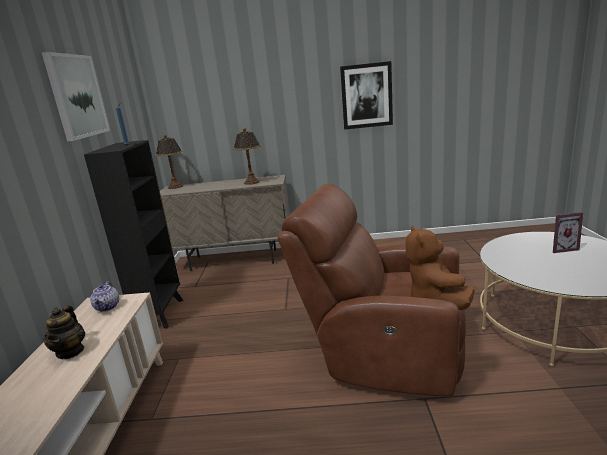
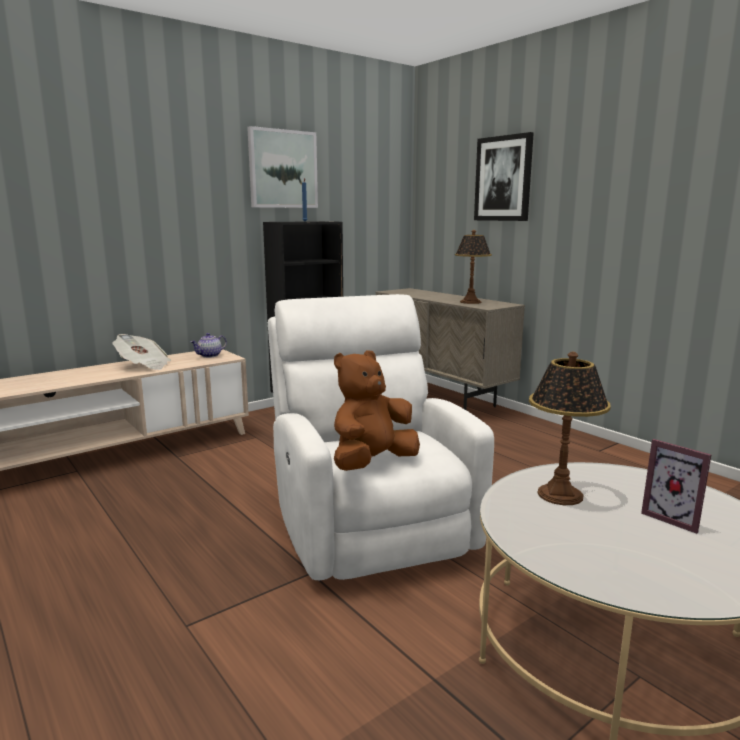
camera: 50 degrees right, 5 degrees down
(70, 351) = (144, 366): teapot -> newspaper
(176, 186) = (412, 290): table lamp -> table lamp (560, 495)
(366, 96) = (658, 205): picture -> picture (503, 179)
(384, 352) = (370, 526): brown armchair -> white armchair

